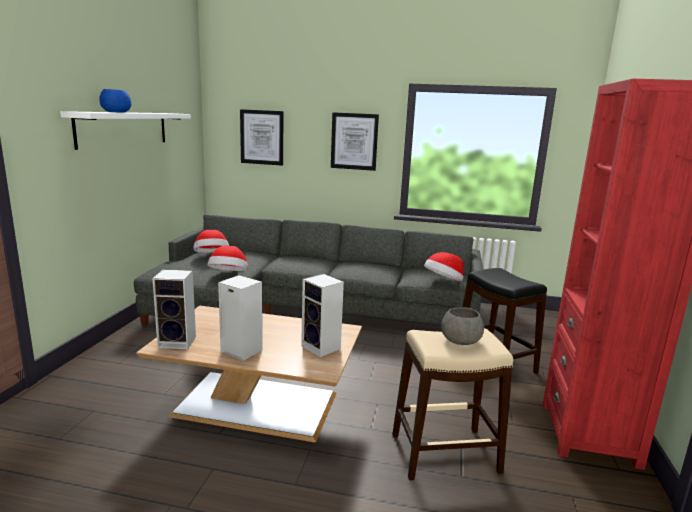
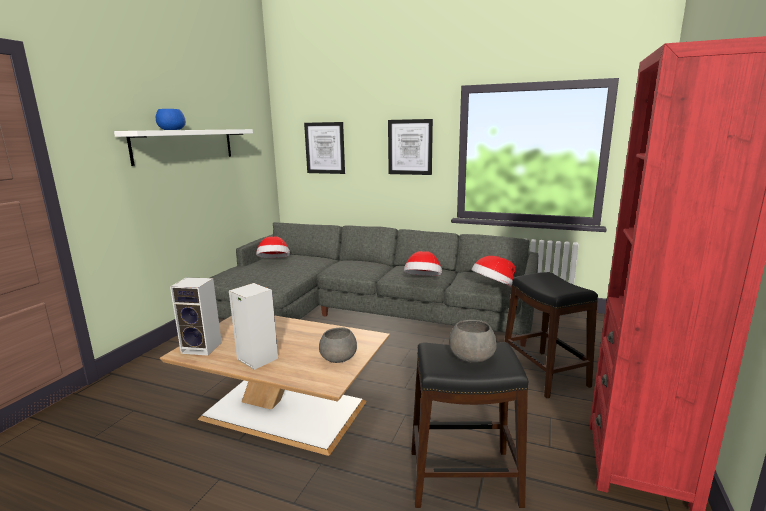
camera: 10 degrees right, 0 degrees up
(229, 275) = (281, 280): hat -> hat (423, 280)
(322, 348) = (339, 357): speaker -> grey bowl
(444, 453) = (462, 477): beige stool -> black stool

